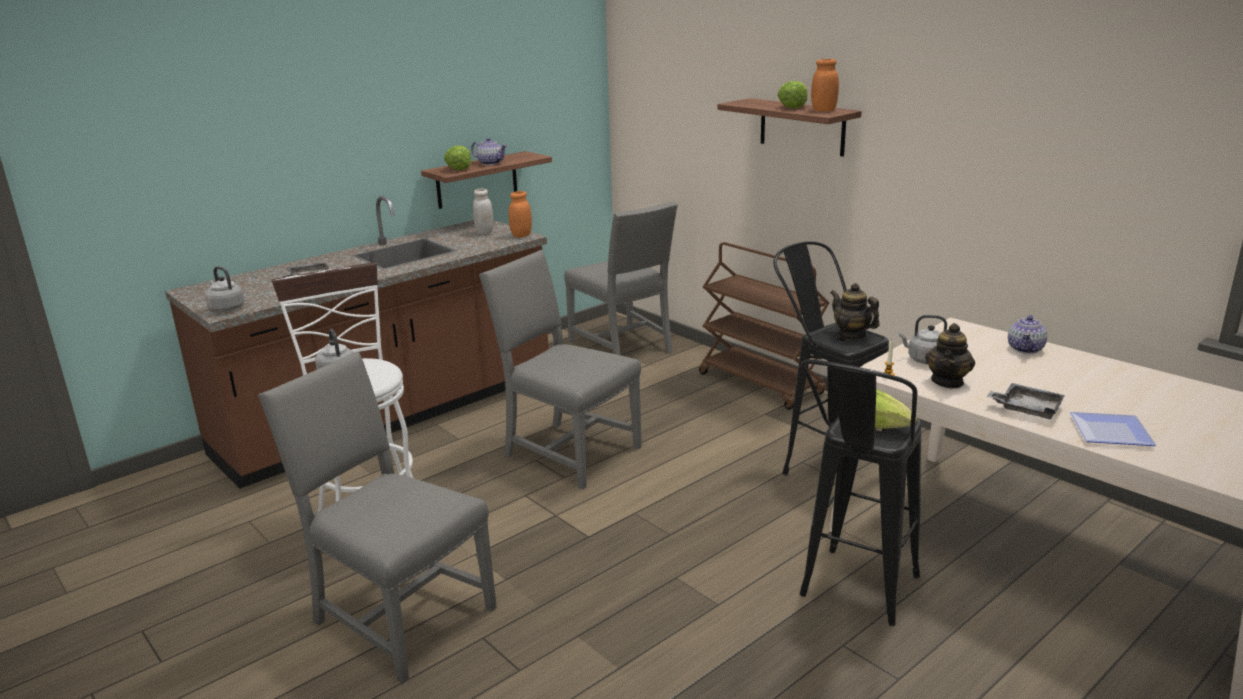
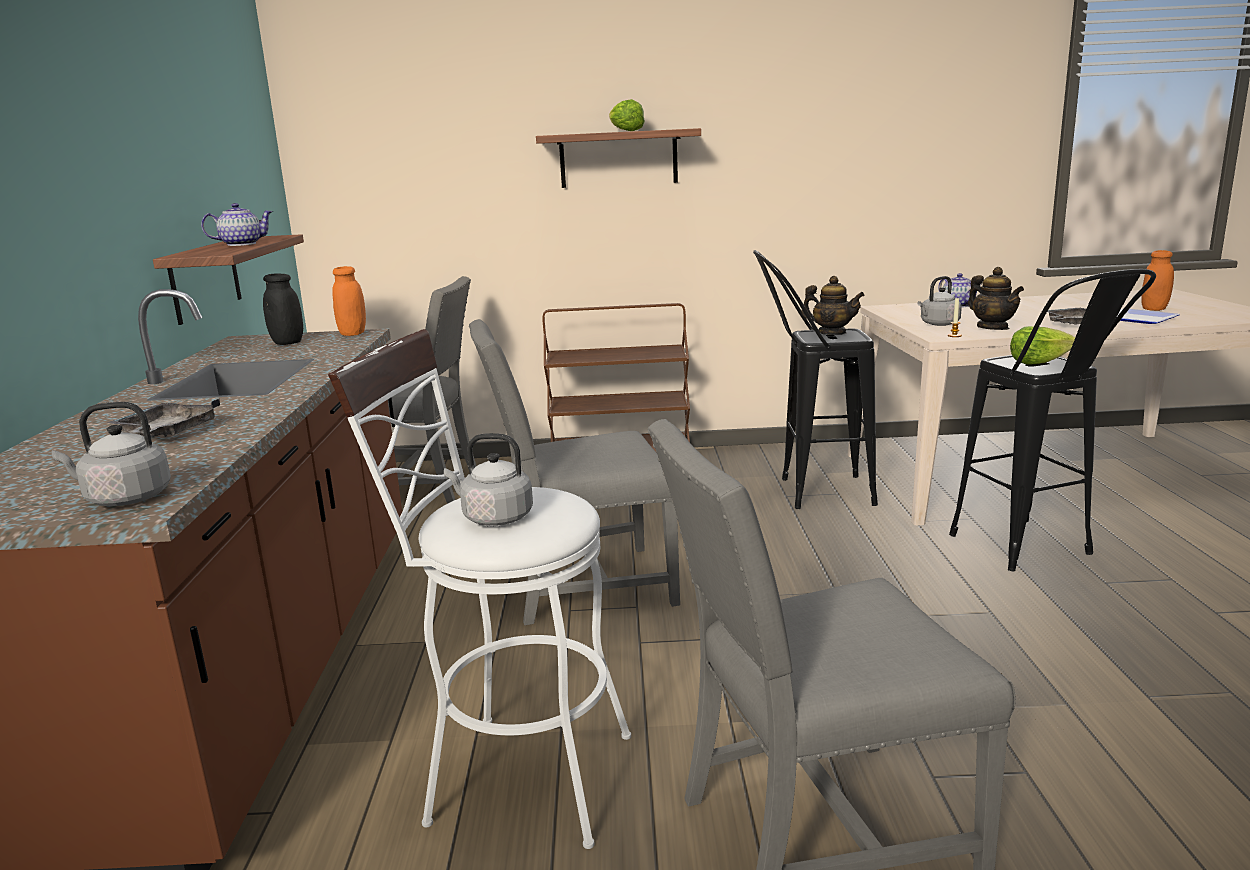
camera: 50 degrees left, 5 degrees down
(459, 168) = (214, 250): lettuce -> none
(484, 232) = (287, 342): white jar -> black jar
(823, 110) = (667, 129): orange jar -> orange jar (1154, 309)
(851, 335) = (832, 333): teapot -> teapot turned 150 degrees counterclockwise

